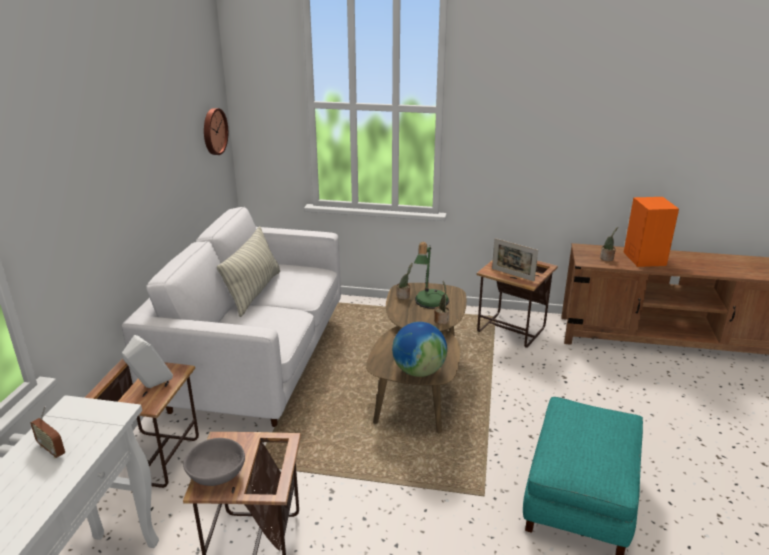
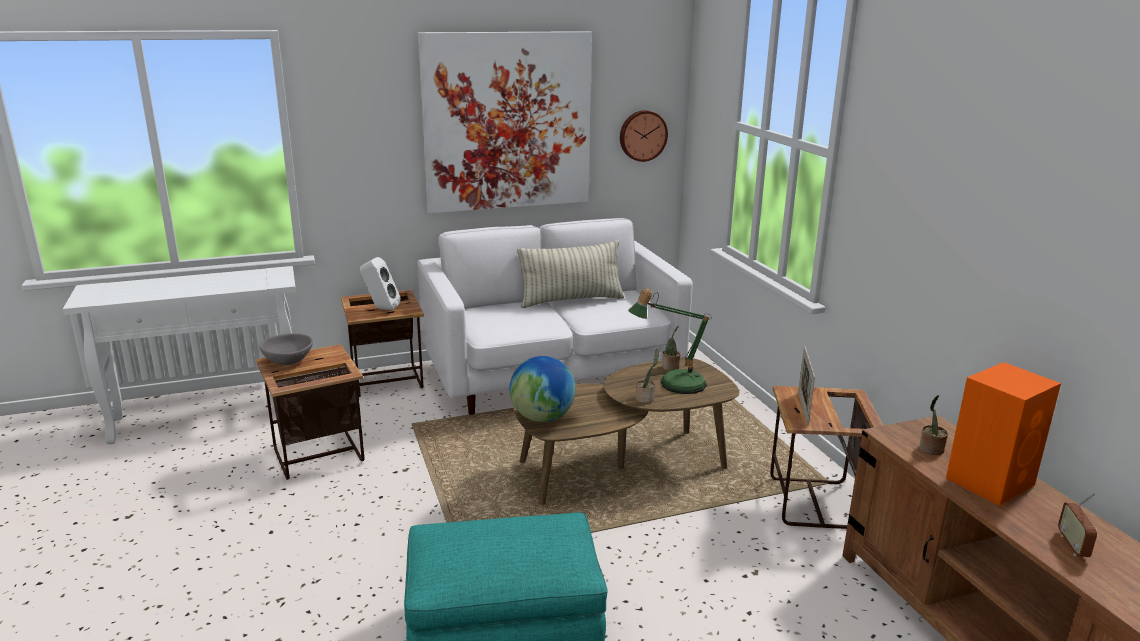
camera: 60 degrees right, 5 degrees down
(52, 450) = (230, 280): radio -> radio (1072, 546)
(147, 149) = (507, 122): none -> picture

